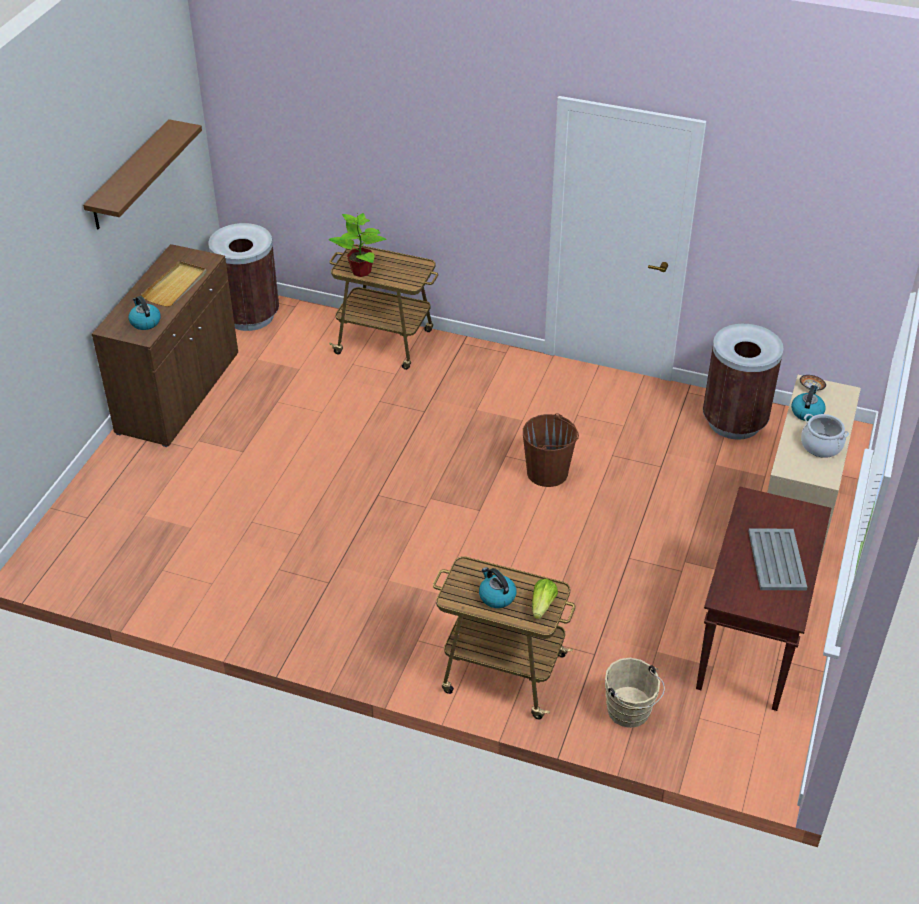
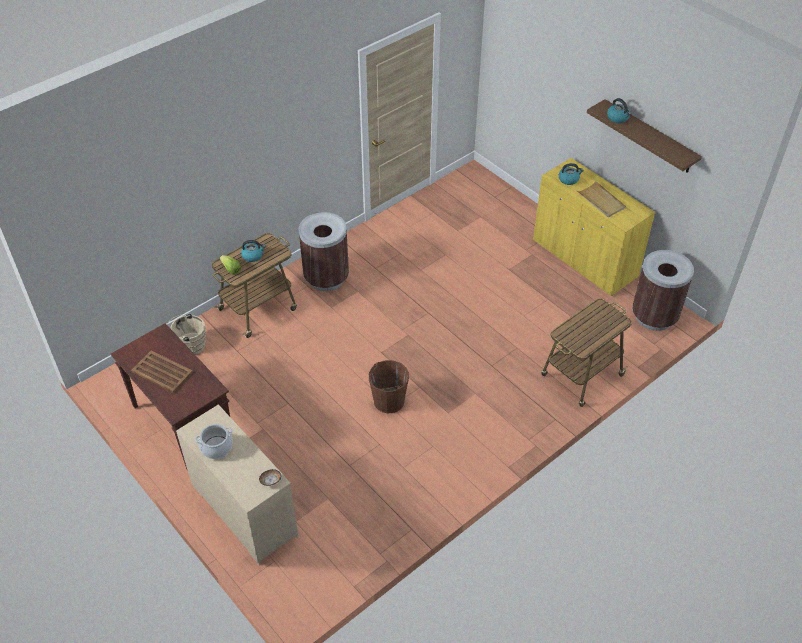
camera: 120 degrees right, 5 degrees up
(179, 393) = (584, 259): brown cabinet -> yellow cabinet
(362, 271) = (592, 313): potted plant -> none
(734, 421) = (360, 539): brown trash can -> brown trash can (326, 278)
(777, 559) = (162, 372): grey tray -> brown tray
(807, 412) = (251, 461): kettle -> kettle (618, 118)

